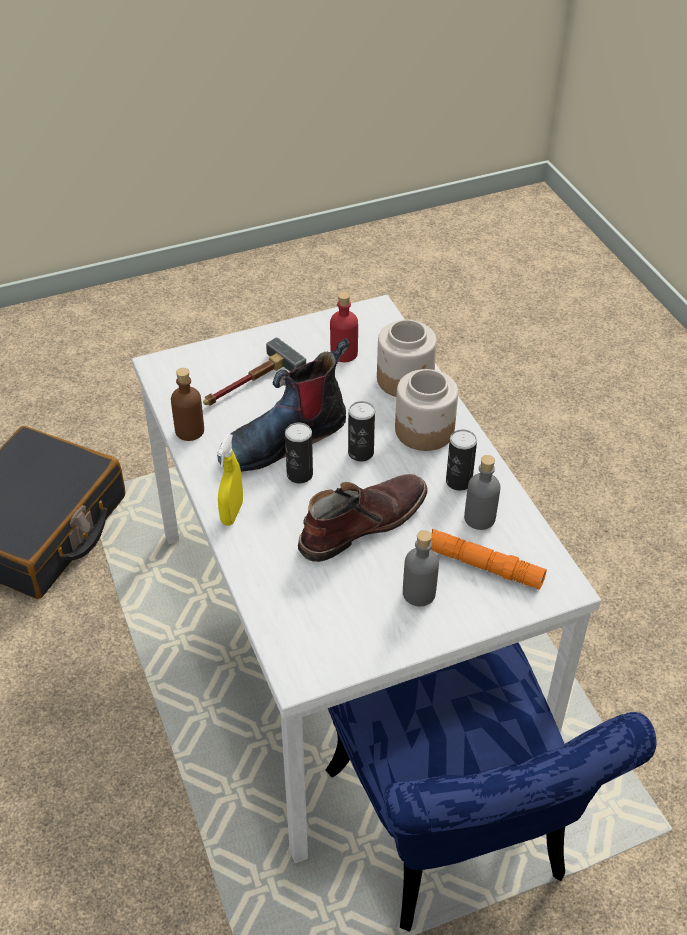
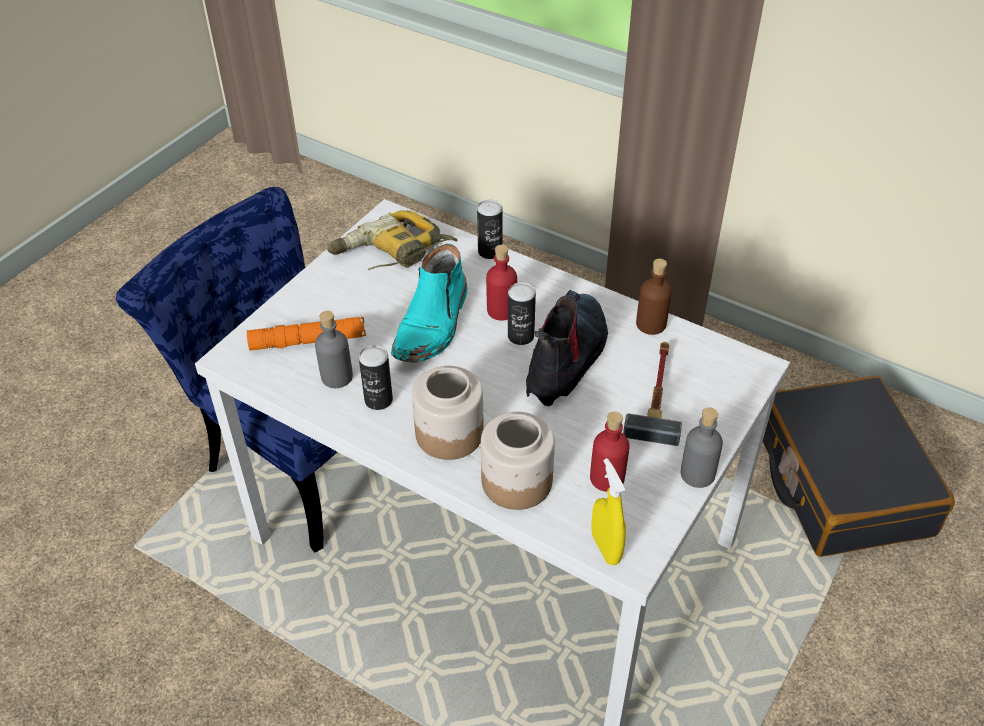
camera: 145 degrees right, 0 degrees up
(232, 513) = (540, 282): yellow spray bottle -> yellow spray bottle (605, 548)
(292, 505) = (501, 310): none -> red bottle
(336, 622) = (391, 253): none -> power drill
(361, 453) = (488, 381): can -> can (490, 251)
(361, 523) = (433, 324): brown boot -> turquoise boot
(419, 593) = (345, 298): grey bottle -> grey bottle (697, 474)

